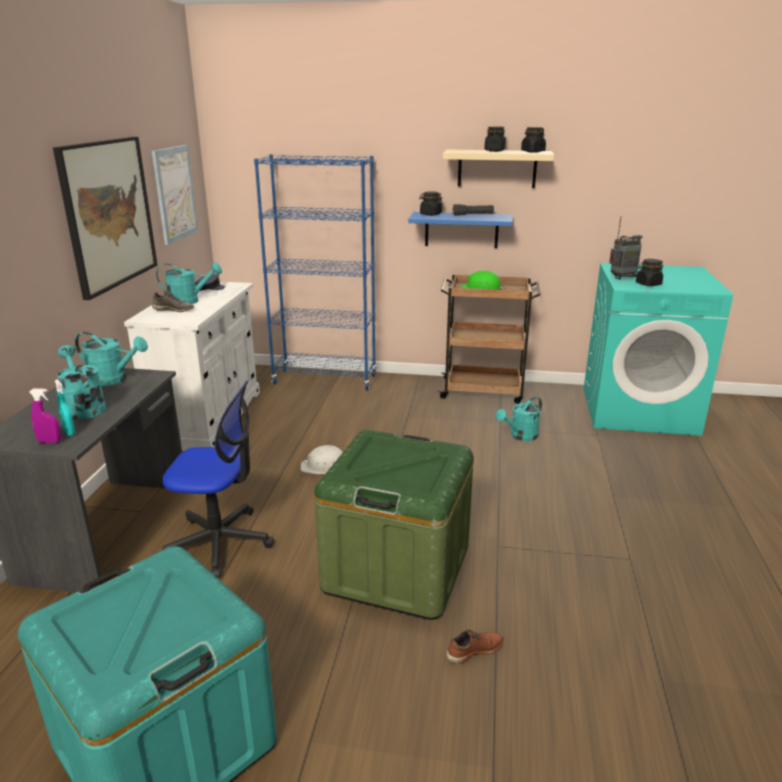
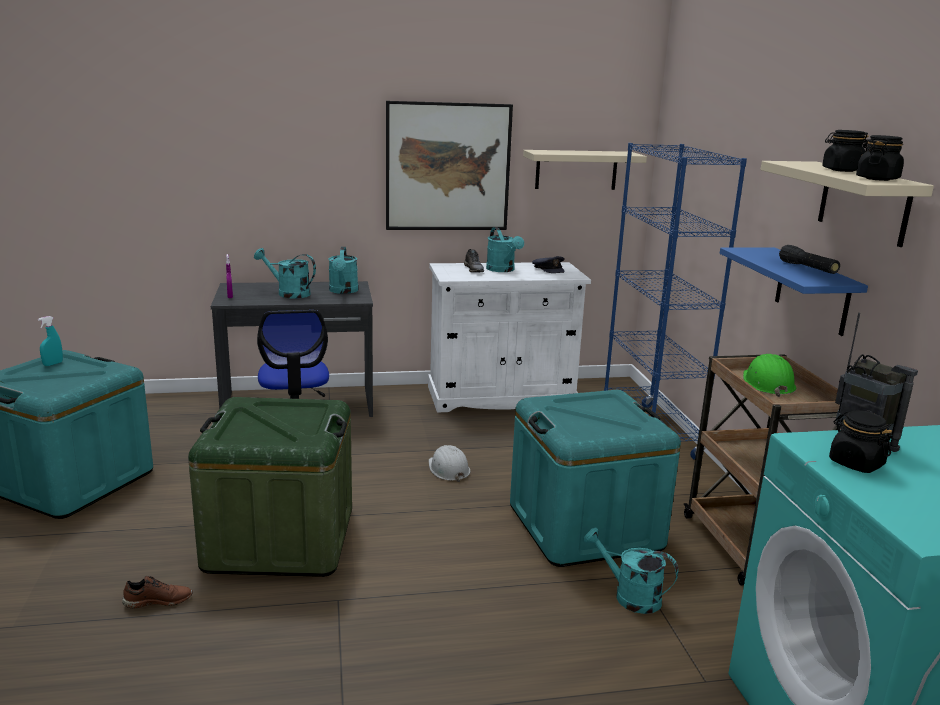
camera: 70 degrees right, 5 degrees down
(69, 432) = (245, 298): turquoise spray bottle -> turquoise spray bottle (53, 364)
(83, 407) = (288, 293): turquoise watering can -> turquoise watering can turned 105 degrees counterclockwise
(175, 193) = (576, 170): picture -> beige shelf
(430, 214) = (767, 253): black jar -> none
(439, 431) = (584, 526): none -> turquoise storage box
(474, 650) = (158, 600): brown shoe -> brown shoe turned 60 degrees counterclockwise

